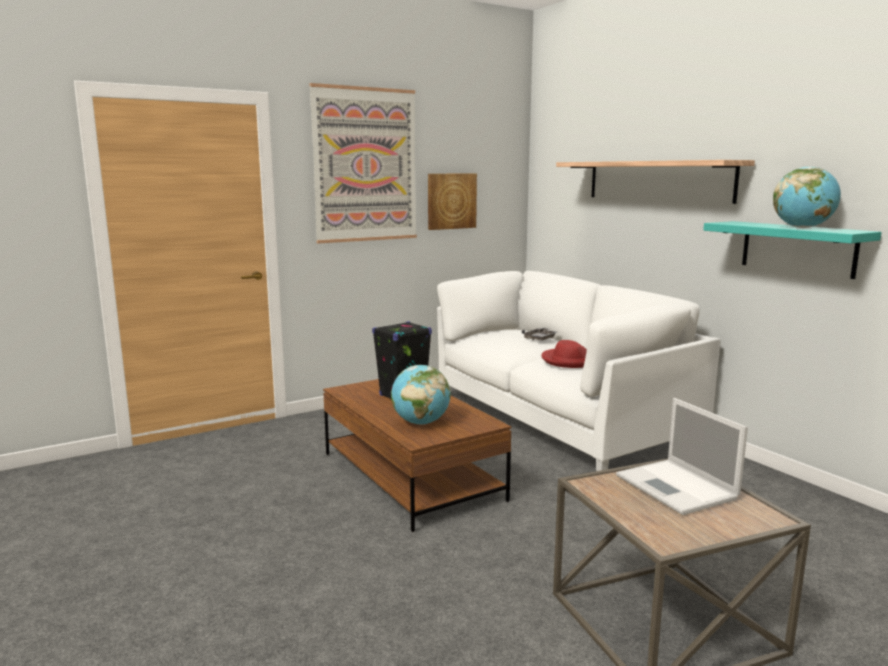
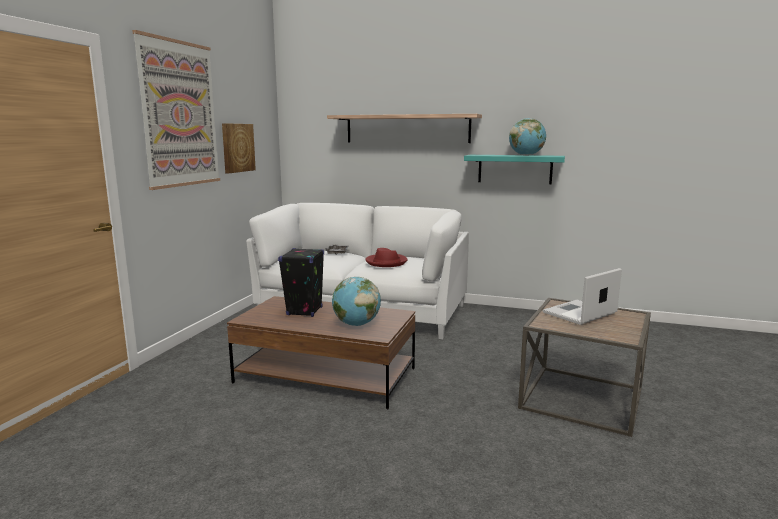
camera: 40 degrees left, 0 degrees up
(677, 488) = (579, 313): laptop -> laptop turned 120 degrees clockwise

